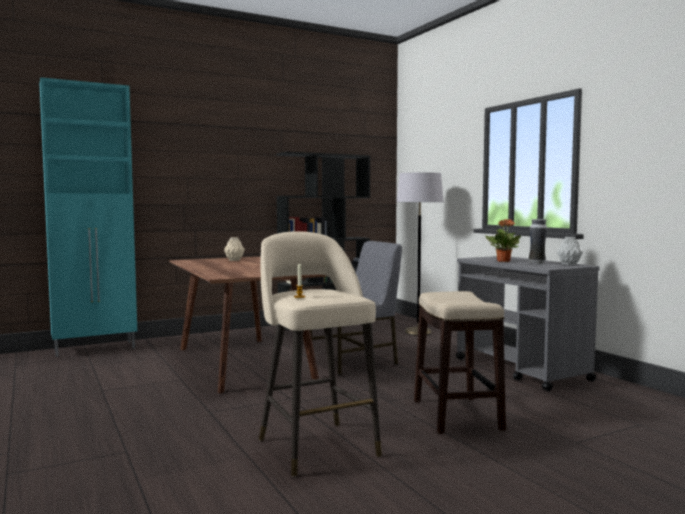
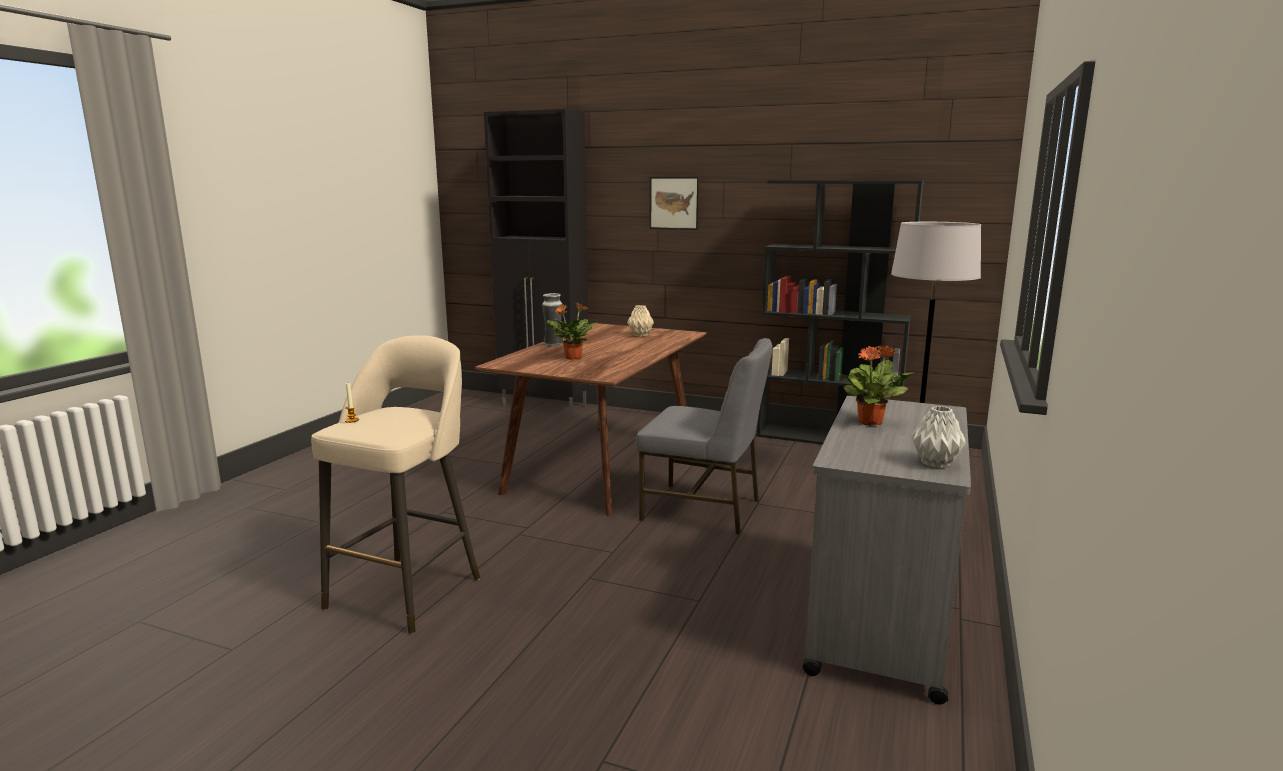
camera: 50 degrees right, 10 degrees up
(96, 349) = (545, 406): turquoise cabinet -> black cabinet
(201, 167) = (674, 203): none -> picture
(250, 270) = (572, 358): none -> potted plant
(457, 415) = (598, 635): stool -> none
(537, 262) = (906, 442): vase -> vase (553, 345)

